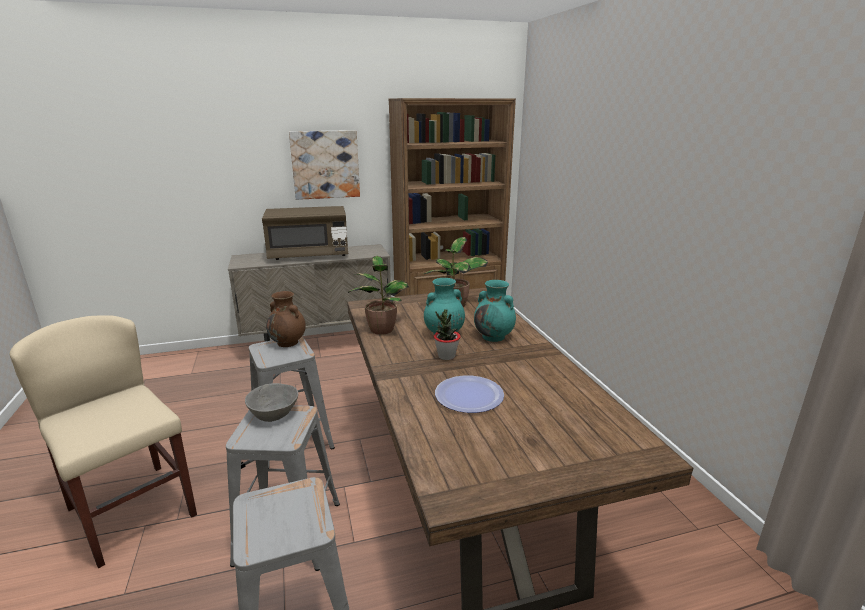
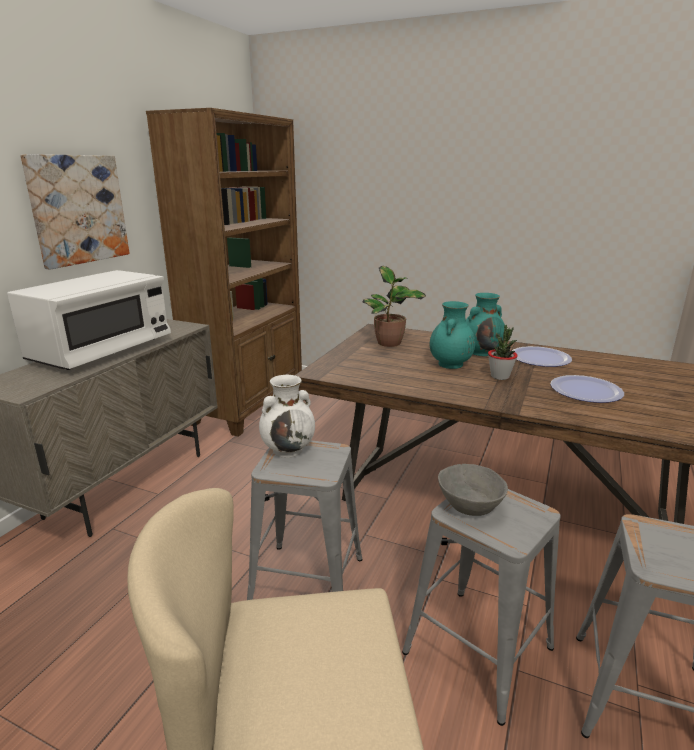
camera: 50 degrees left, 0 degrees up
(288, 342) = (289, 449): brown vase -> white vase
(309, 255) = (102, 351): brown microwave -> white microwave
(381, 329) = (399, 382): potted plant -> none
(521, 361) = (540, 358): none -> plate

